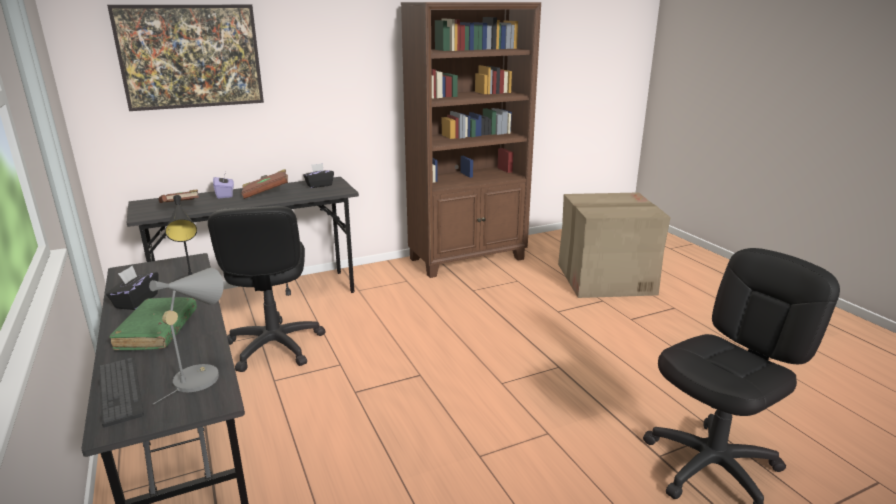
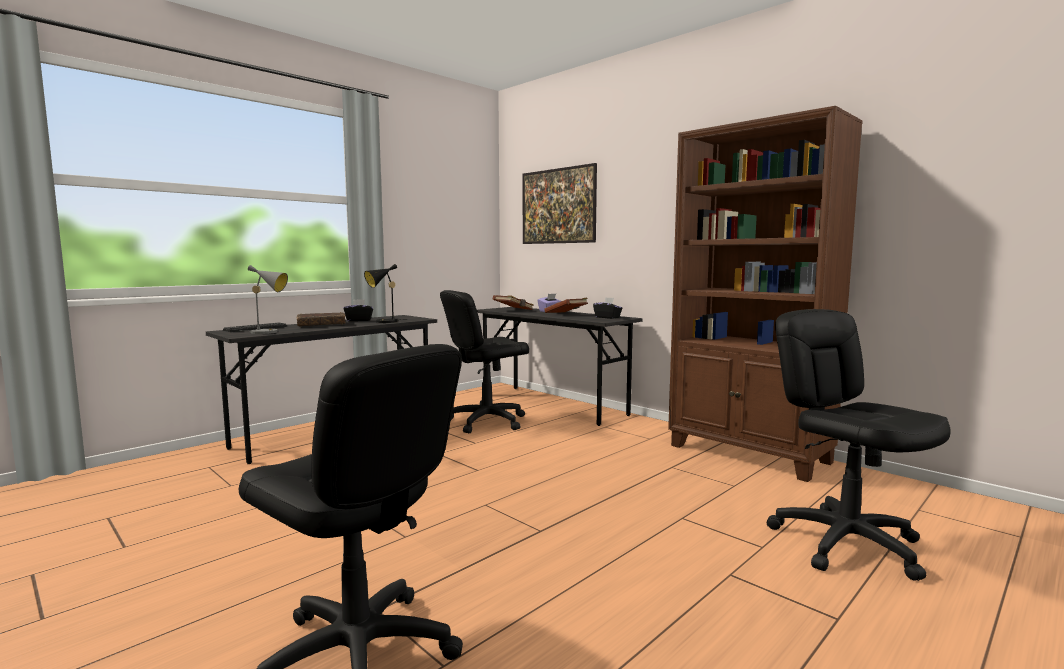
camera: 70 degrees right, 15 degrees down
(157, 331) = (321, 325): green book -> brown book
(604, 279) = (846, 543): cardboard box -> black office chair

